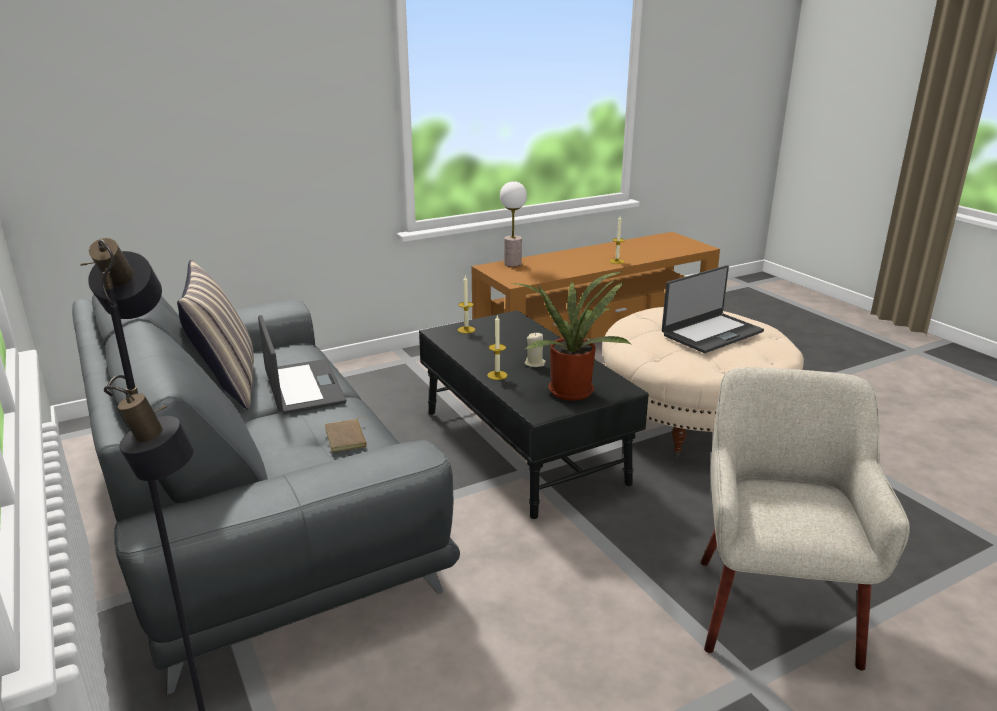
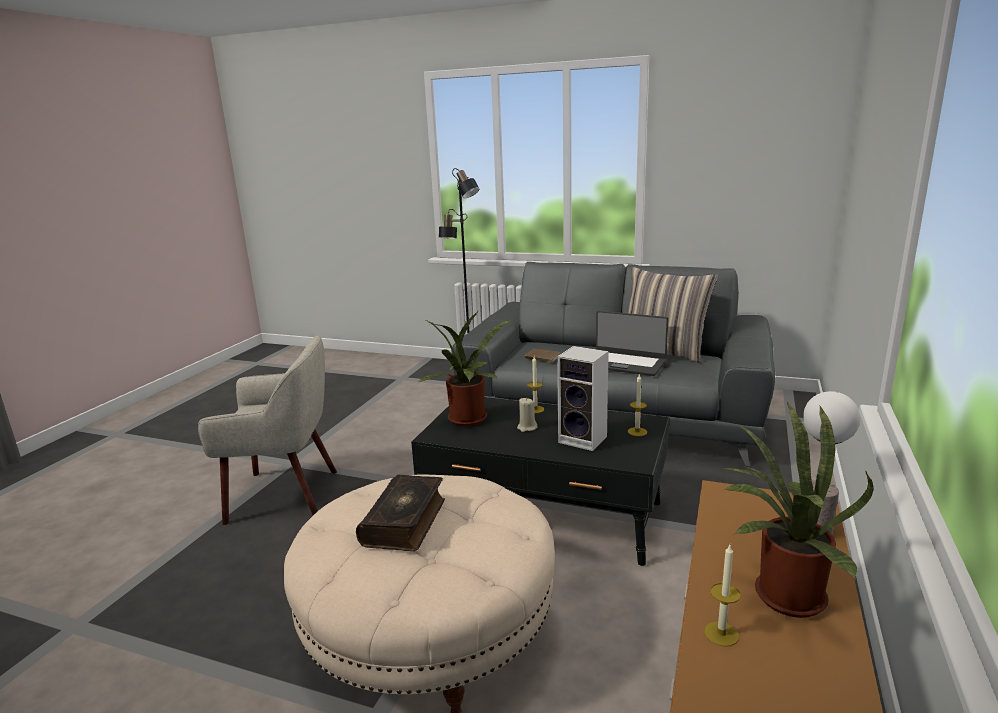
camera: 140 degrees right, 5 degrees down
(512, 339) = (584, 439): none -> speaker
(574, 259) = (781, 596): none -> potted plant
(711, 333) = (405, 522): laptop -> book
(772, 608) = (285, 495): beige armchair -> beige armchair turned 60 degrees counterclockwise

